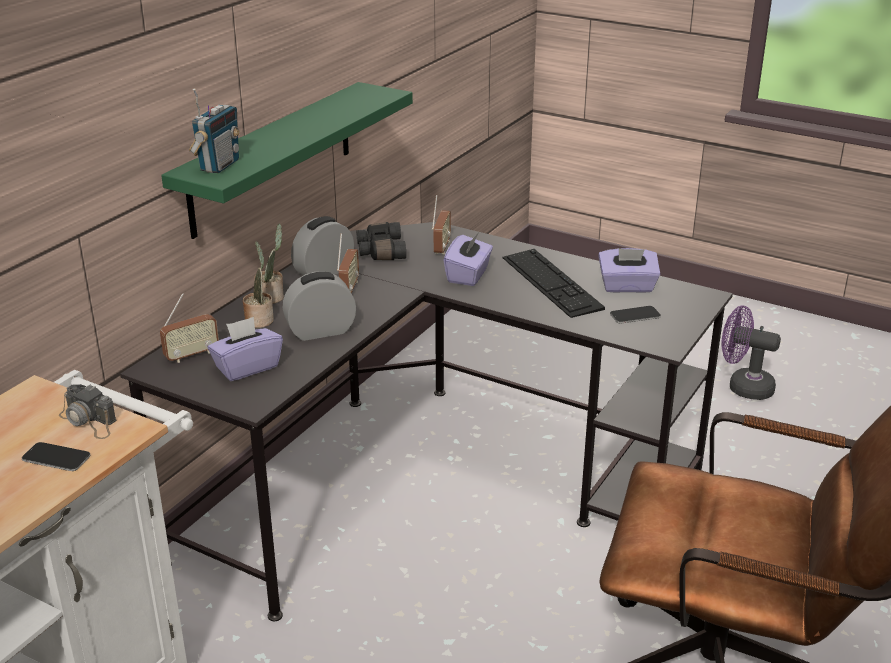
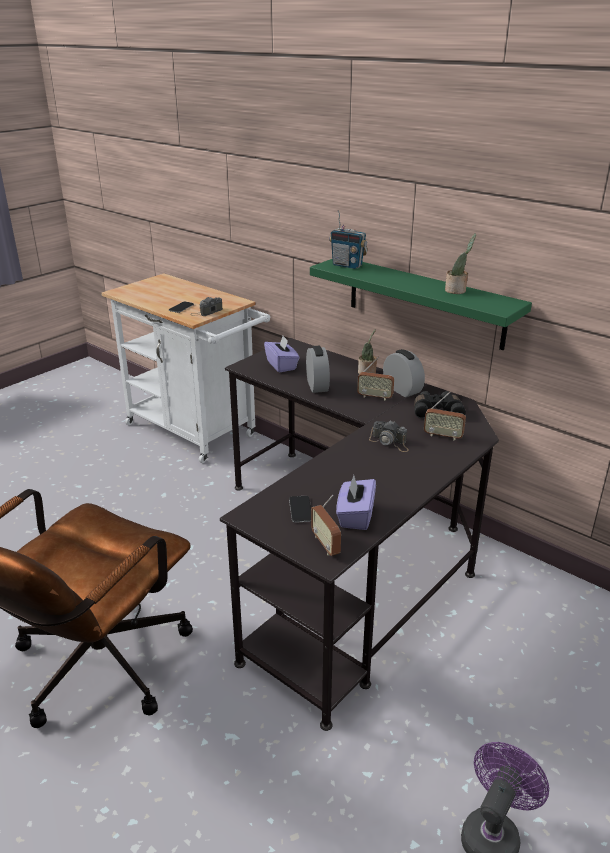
camera: 100 degrees right, 0 degrees up
(191, 355) = (301, 352): radio -> radio (326, 544)
(260, 319) = (338, 369): potted plant -> potted plant (457, 291)
(468, 275) = (390, 442): purple tissue box -> camera
(551, 282) = (370, 478): keyboard -> none

